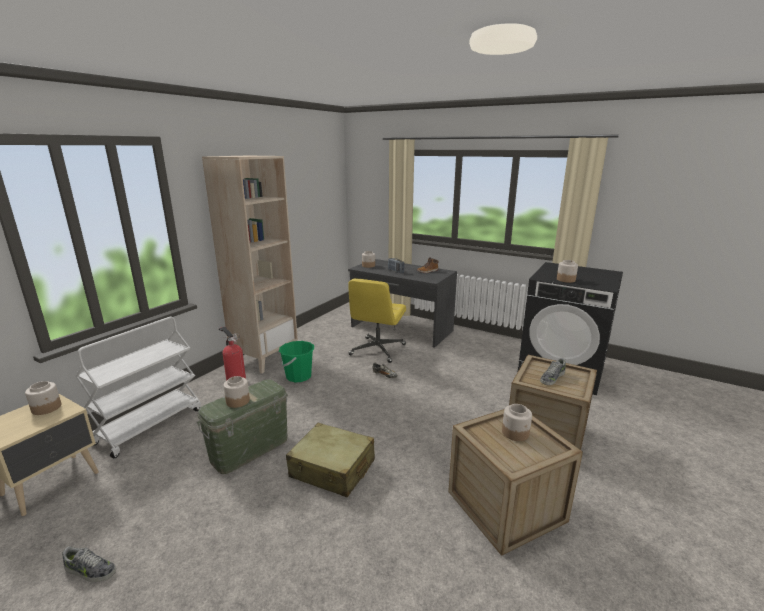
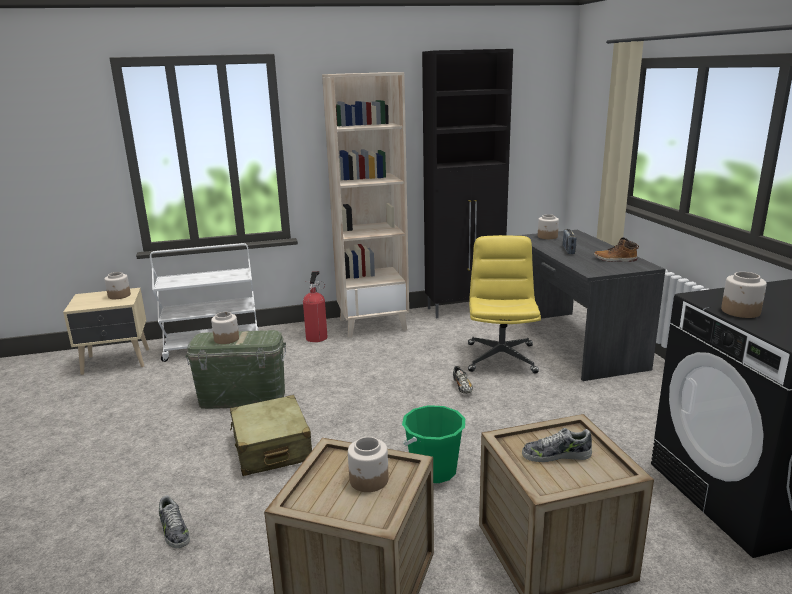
camera: 45 degrees right, 0 degrees up
(90, 570) = (60, 426): shoe -> shoe (174, 530)
(298, 376) = (374, 353): green bucket -> green bucket (434, 470)
(312, 328) = (465, 309): none -> black cabinet
(377, 350) = (501, 357): yellow office chair -> yellow office chair turned 120 degrees clockwise

